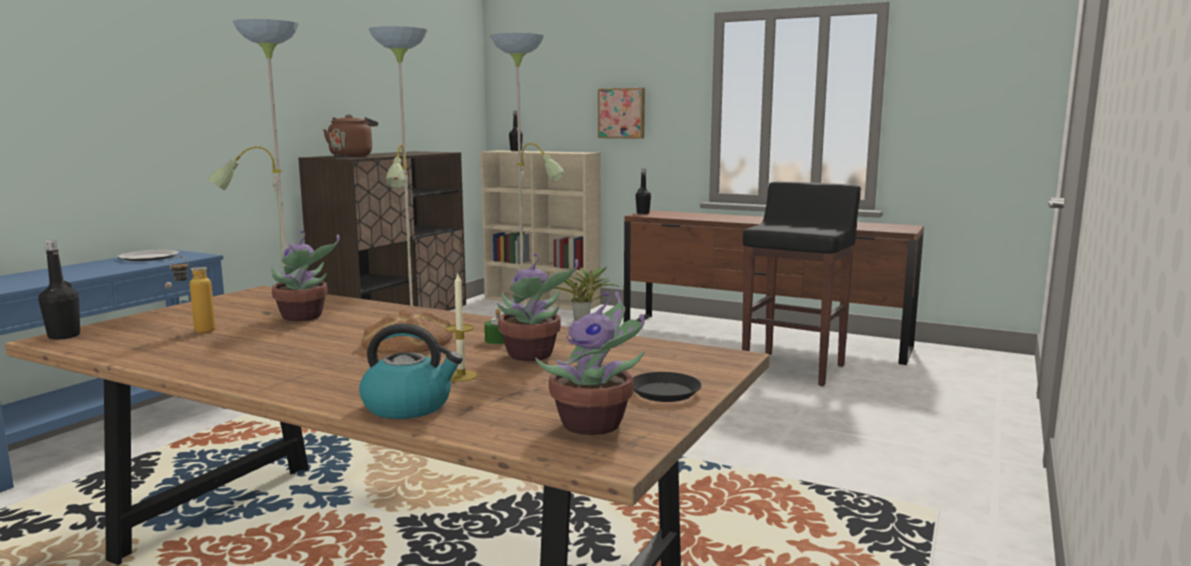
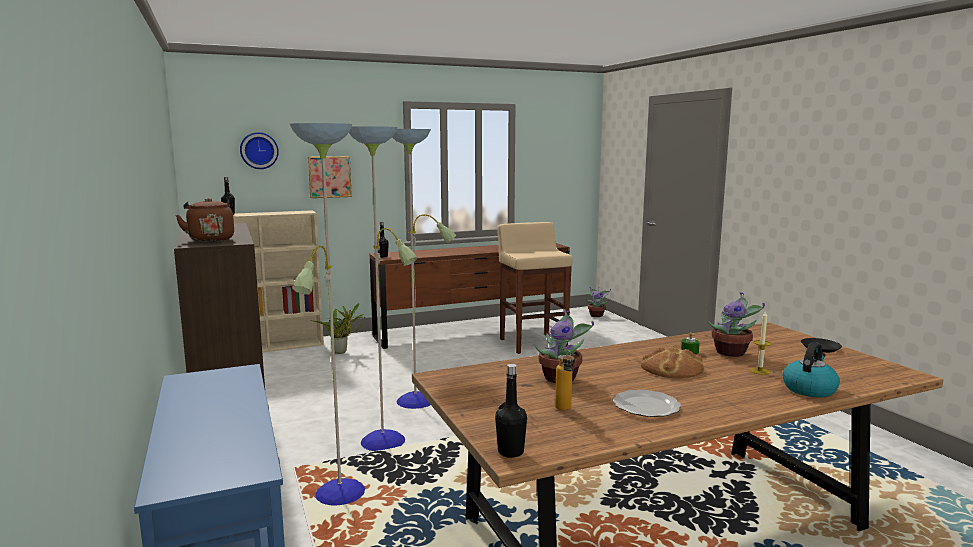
camera: 50 degrees left, 0 degrees up
(148, 257) = (200, 388): plate -> plate (645, 406)
(554, 82) = (259, 150): none -> wall clock
(595, 425) = (863, 367): potted plant -> potted plant (597, 315)
(794, 368) = (532, 343): black stool -> beige stool

